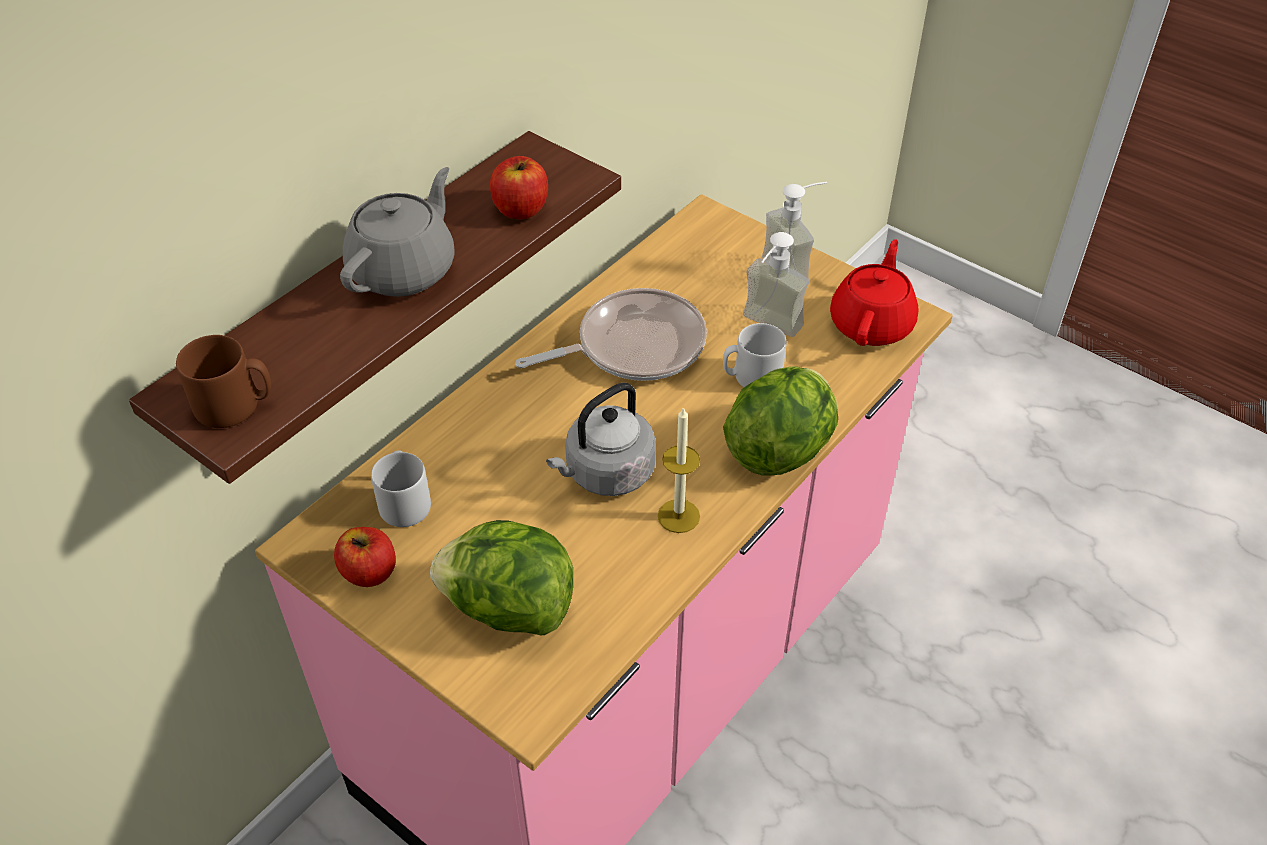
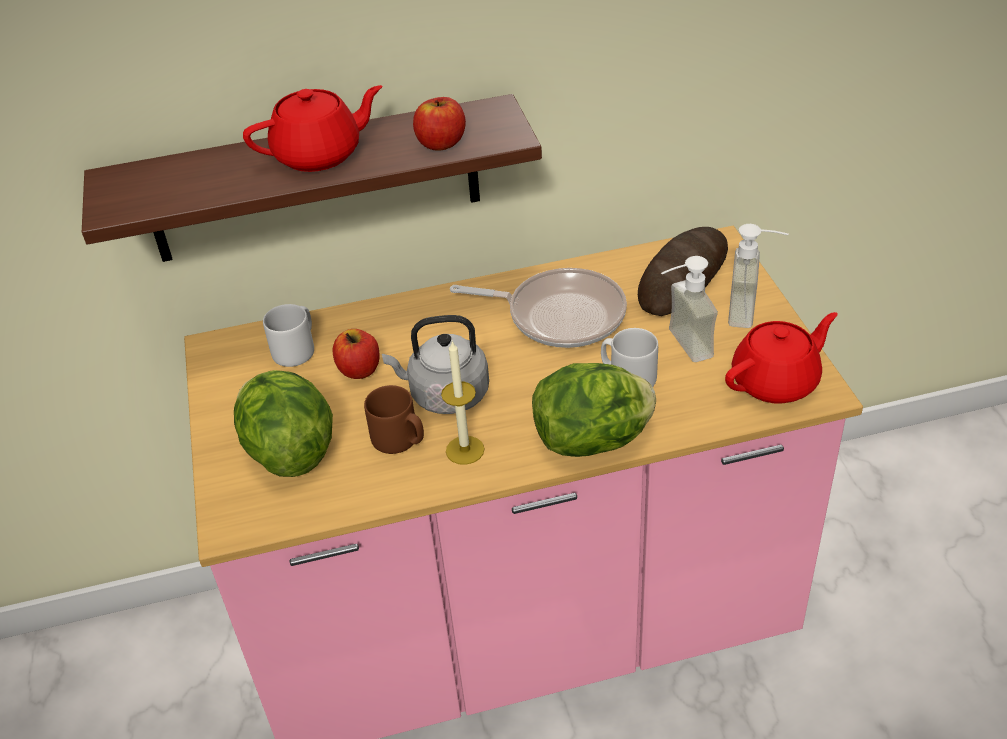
camera: 40 degrees right, 5 degrees down
(235, 406) = (129, 197): brown mug -> brown mug (399, 440)
(369, 572) = (231, 383): apple -> apple (359, 370)
(404, 270) = (320, 155): grey teapot -> red teapot
(707, 261) = (683, 277): none -> bread

